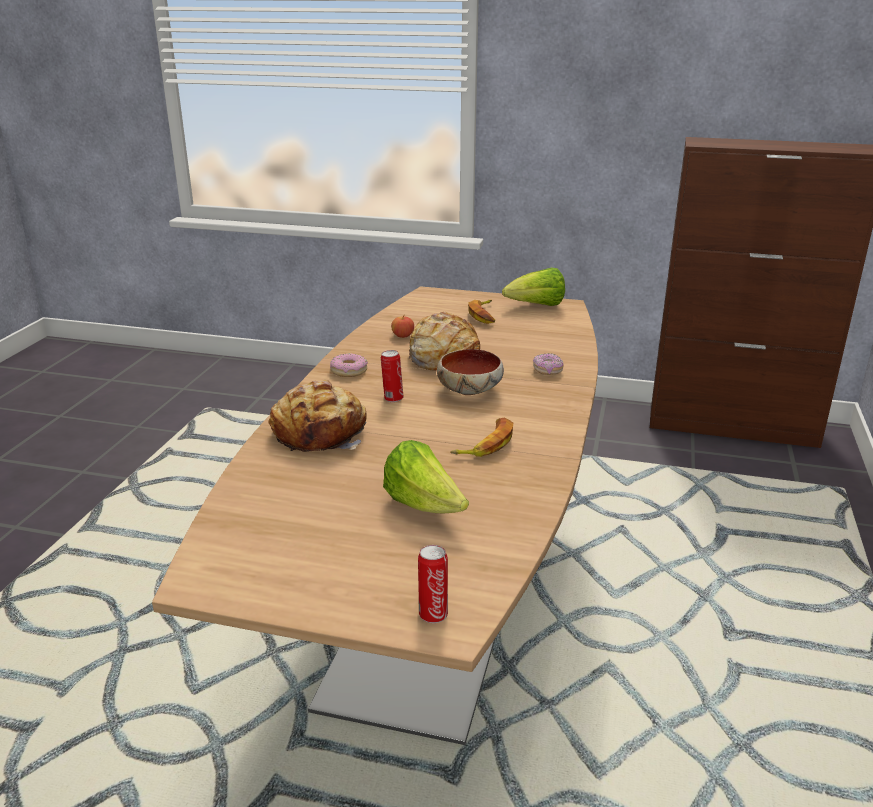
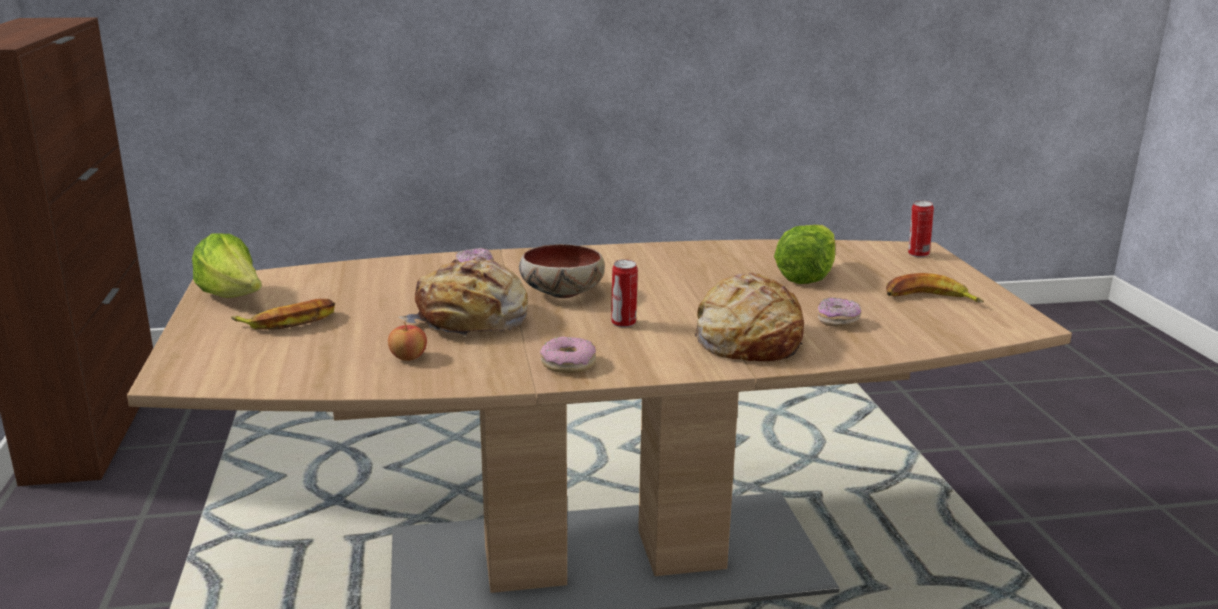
camera: 115 degrees left, 5 degrees down
(310, 480) = (837, 322): none -> donut
(486, 443) = (674, 271): banana -> banana (930, 299)

